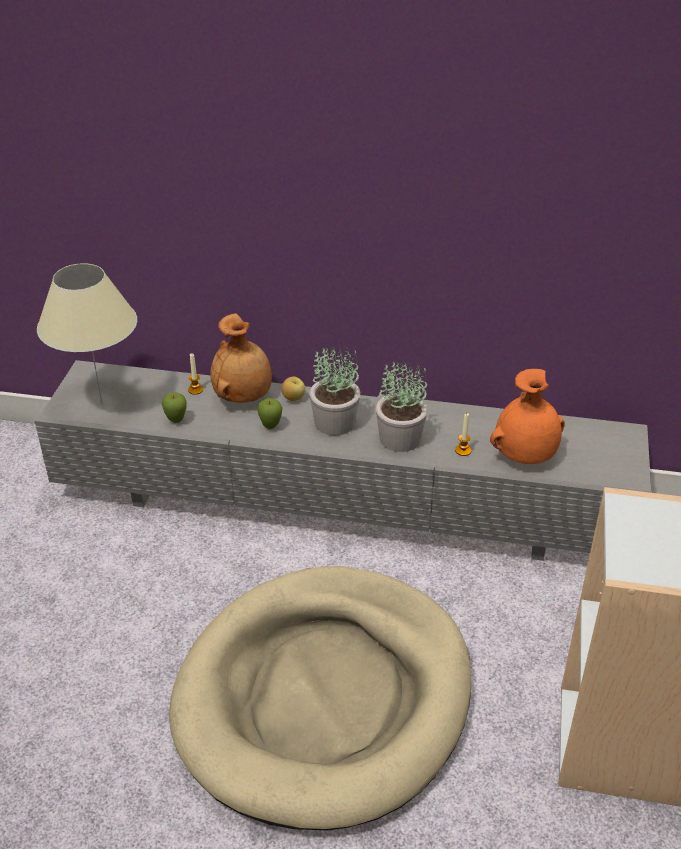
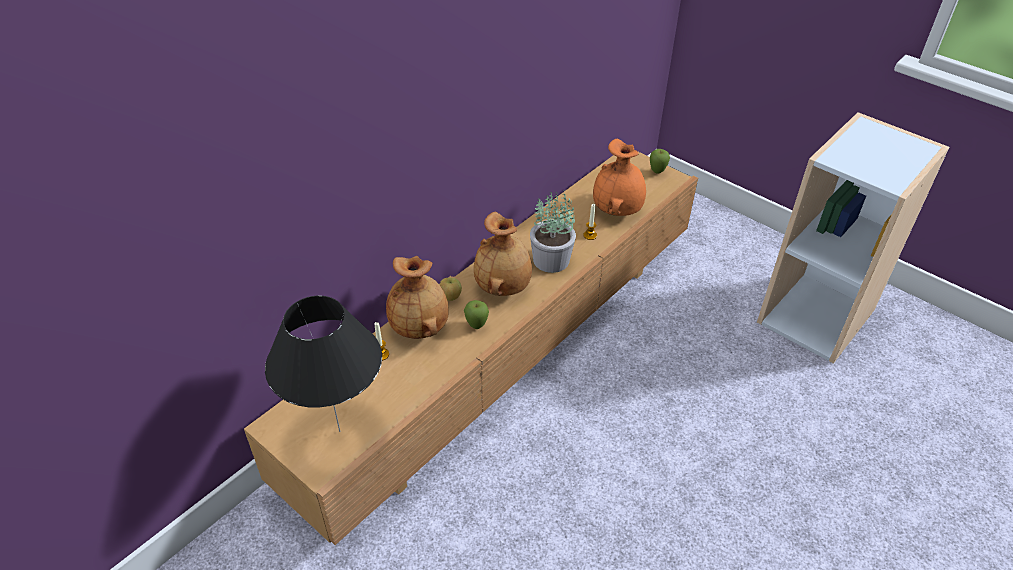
camera: 60 degrees left, 5 degrees up
(102, 404) = (340, 431): beige table lamp -> black table lamp
(176, 421) = (415, 385): apple -> apple (657, 172)
(324, 697) = (703, 450): beige dog bed -> none
(335, 423) = (503, 286): potted plant -> brown vase
(340, 501) = (504, 350): grey tv stand -> brown tv stand

